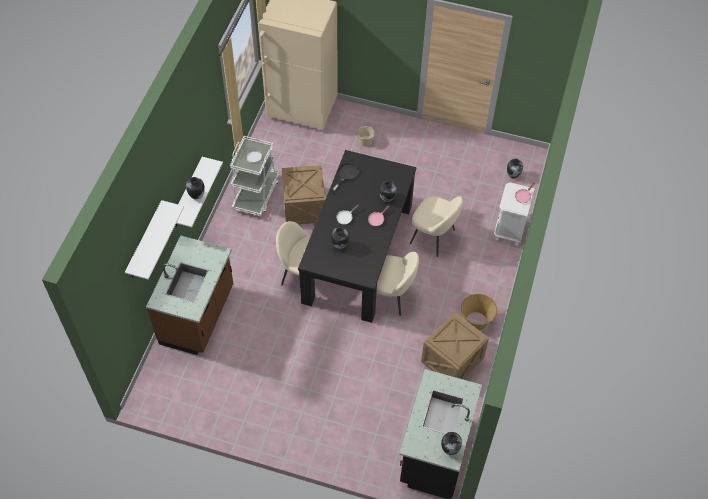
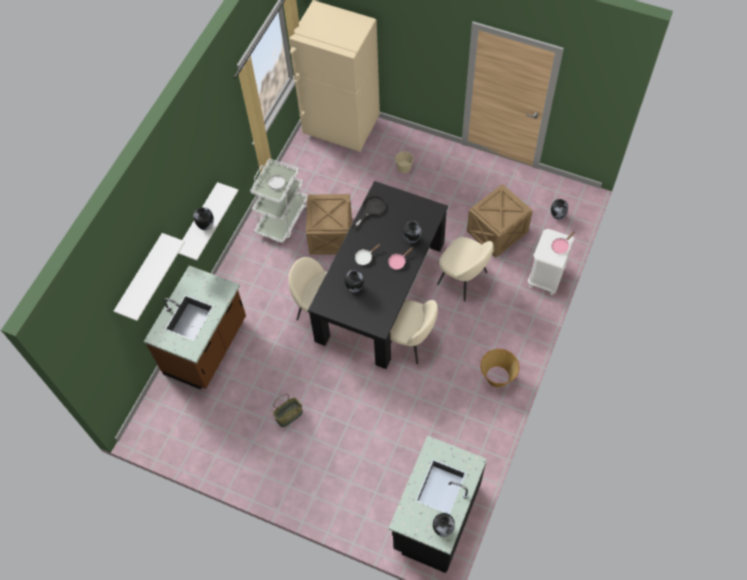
camera: 10 degrees right, 5 degrees up
(285, 371) = (289, 415): none -> basket
(453, 359) = (467, 417): crate -> crate (497, 231)

